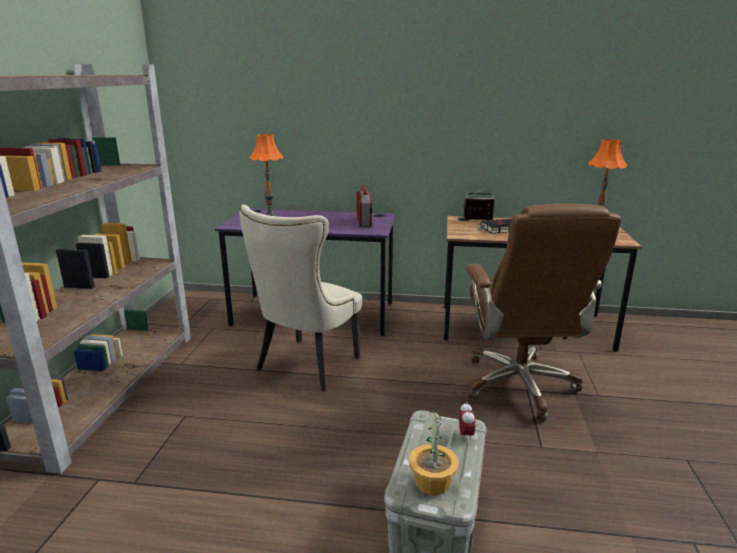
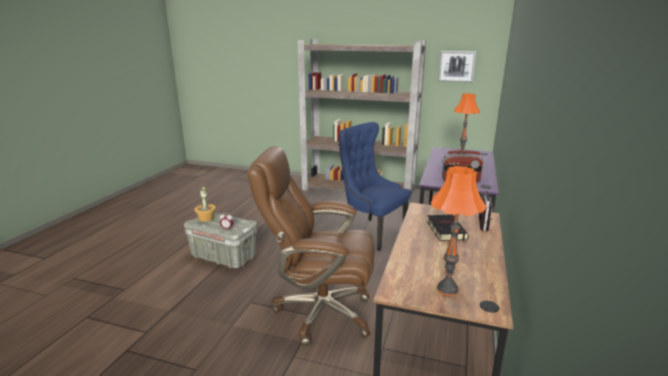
camera: 100 degrees right, 0 degrees up
(119, 109) = (456, 66): none -> picture
(307, 365) = (371, 234): beige chair -> blue chair

